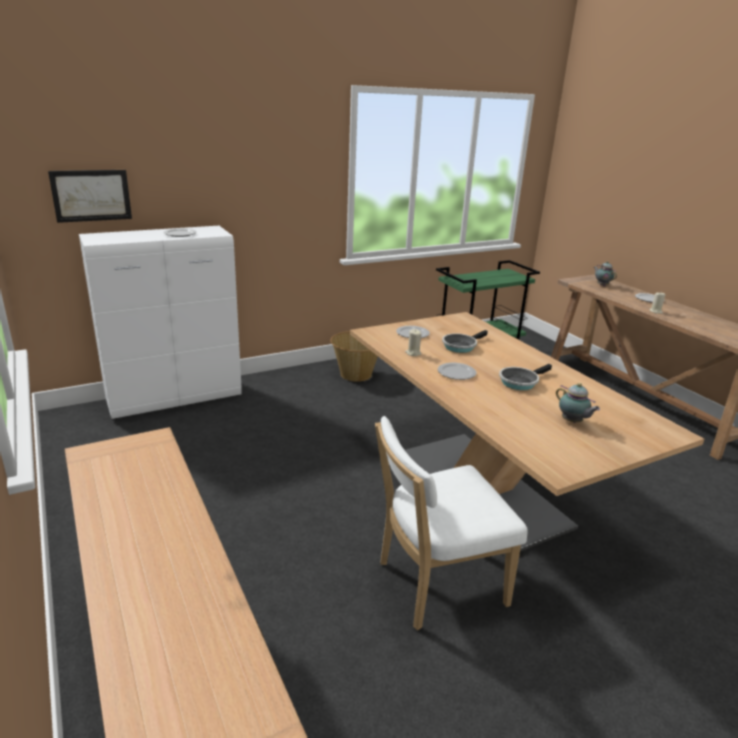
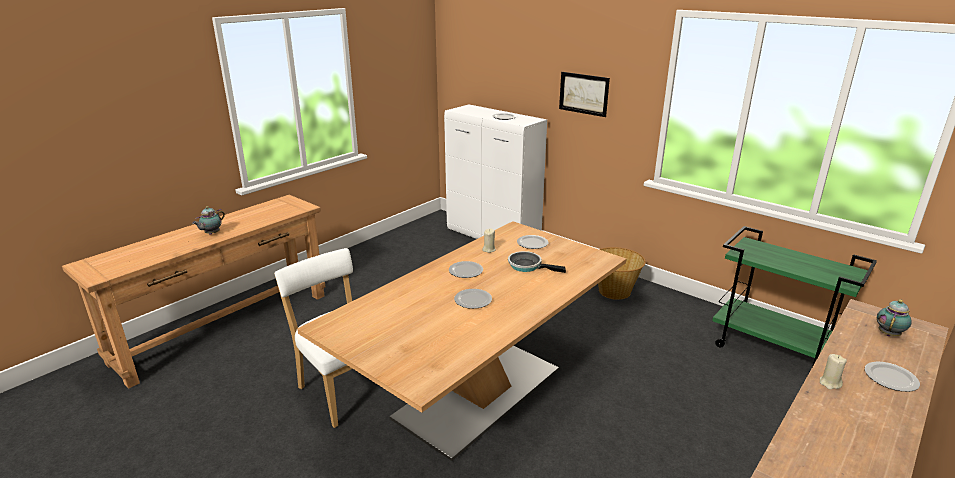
camera: 70 degrees right, 0 degrees up
(91, 195) = (478, 80): picture -> picture (583, 93)
(520, 382) = (473, 300): frying pan -> plate
(572, 422) = (408, 329): teapot -> teapot (211, 234)

